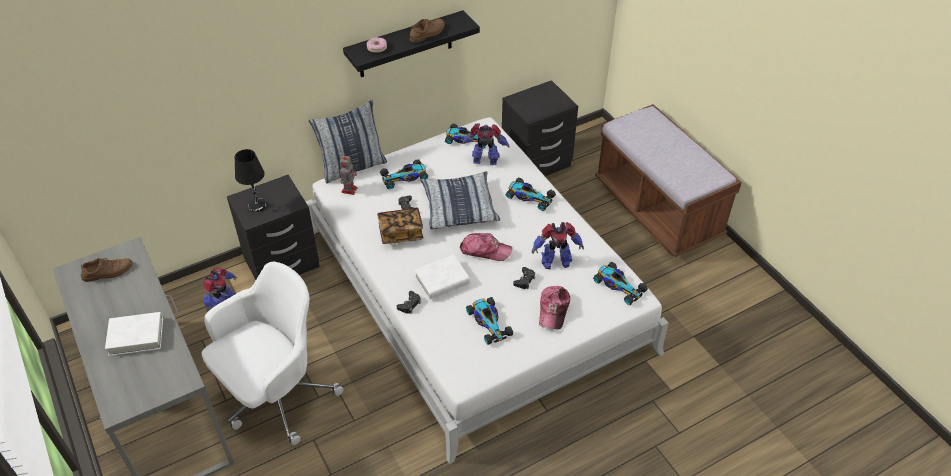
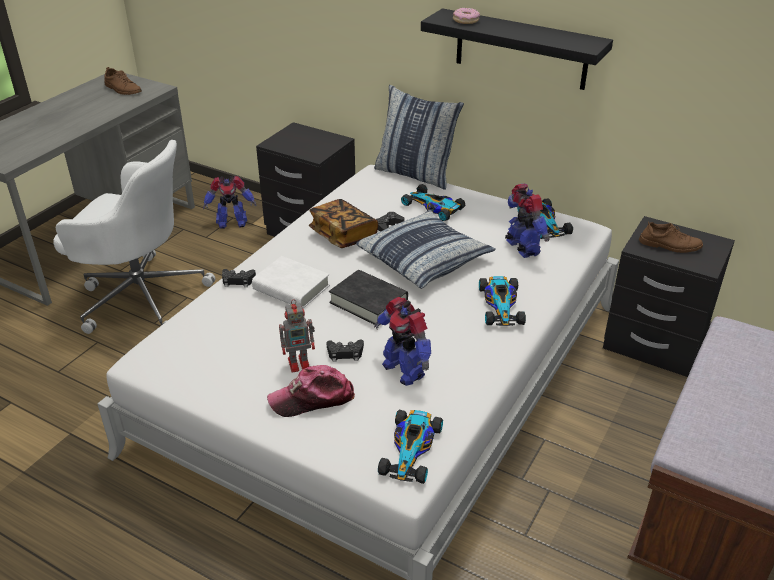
camera: 60 degrees right, 10 degrees down
(136, 336) = (52, 125): white book -> none
(258, 206) = (294, 139): black table lamp -> none
(349, 189) = (379, 184): toy robot -> toy robot (300, 363)
(427, 33) = (533, 34): brown shoe -> brown shoe (669, 245)
(485, 250) = (368, 302): cap -> black book
(488, 322) = (250, 348): toy car -> none

